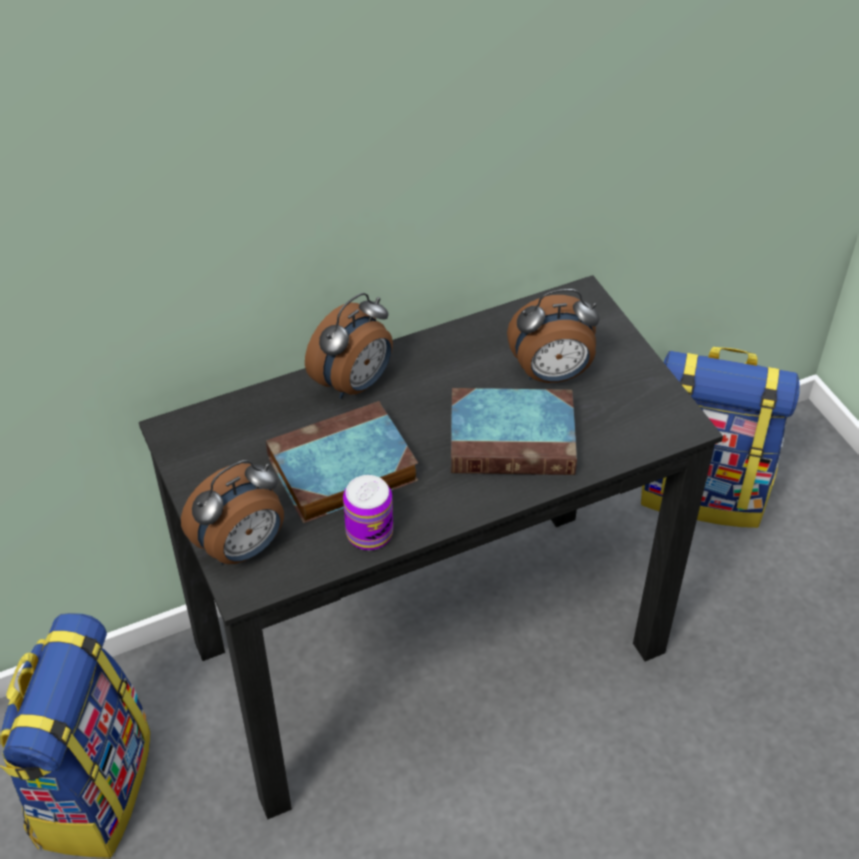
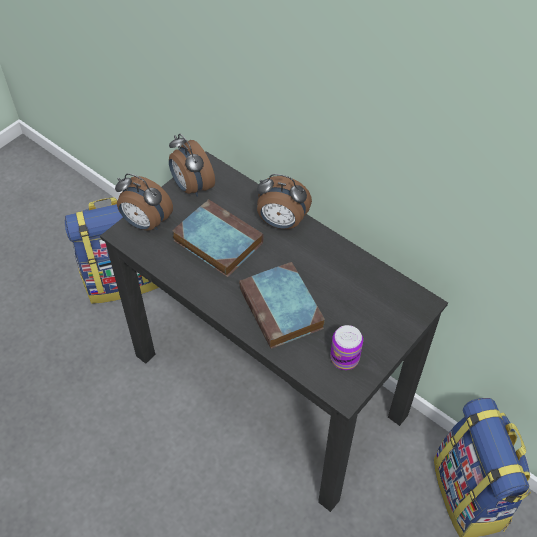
camera: 65 degrees right, 5 degrees up
(369, 534) = (180, 270): can -> can (344, 358)
(552, 374) = (345, 310): alarm clock -> alarm clock (191, 187)

